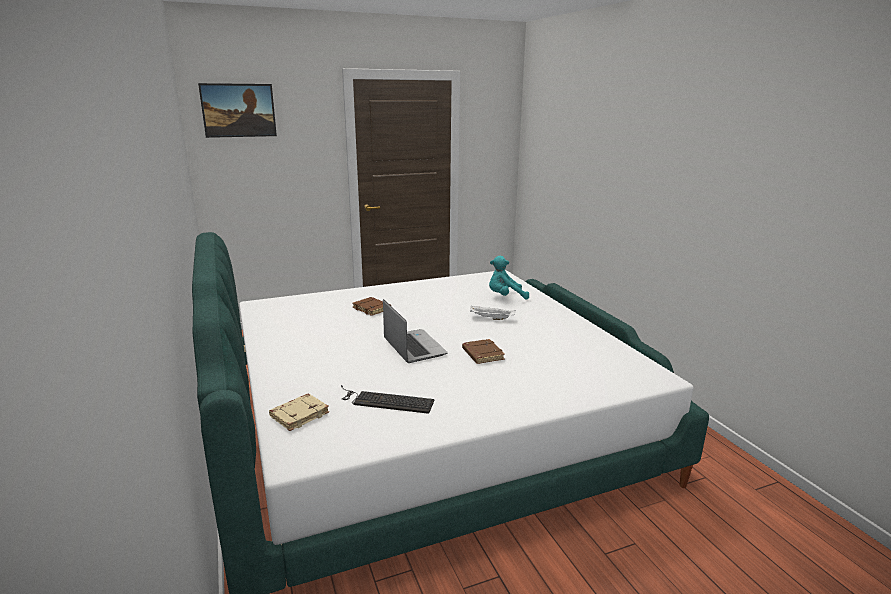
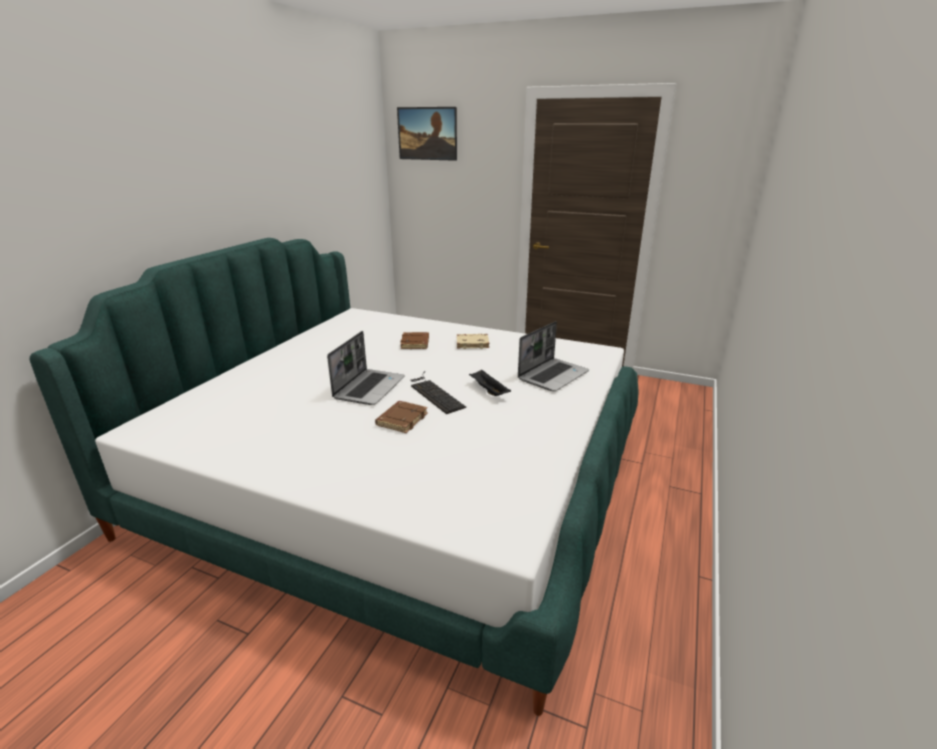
camera: 45 degrees right, 5 degrees up
(299, 415) = (201, 402): beige book -> beige book (473, 343)
(384, 401) = (257, 420): keyboard -> keyboard (434, 393)
(491, 318) = (488, 390): white tray -> black tray
(505, 297) = (553, 375): turquoise plush toy -> laptop

